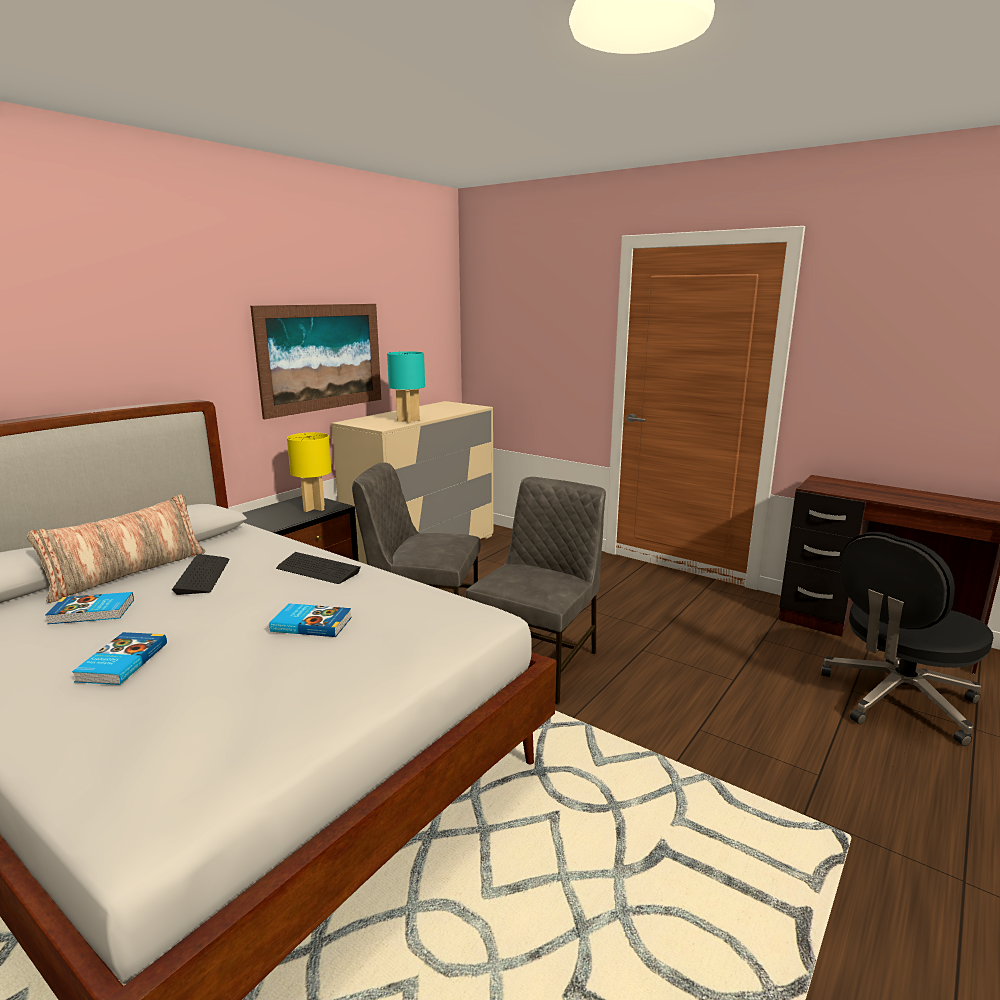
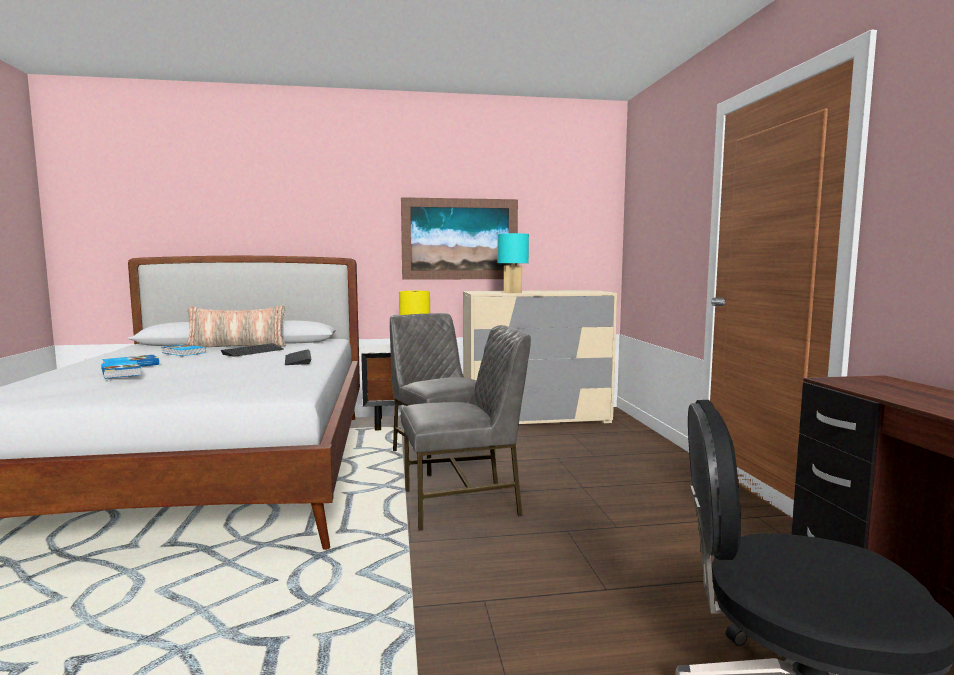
camera: 45 degrees right, 10 degrees down
(311, 623) = (221, 373): book -> book (122, 372)

